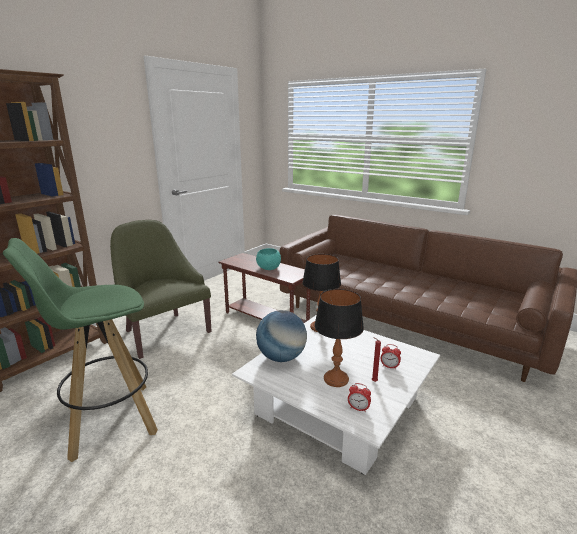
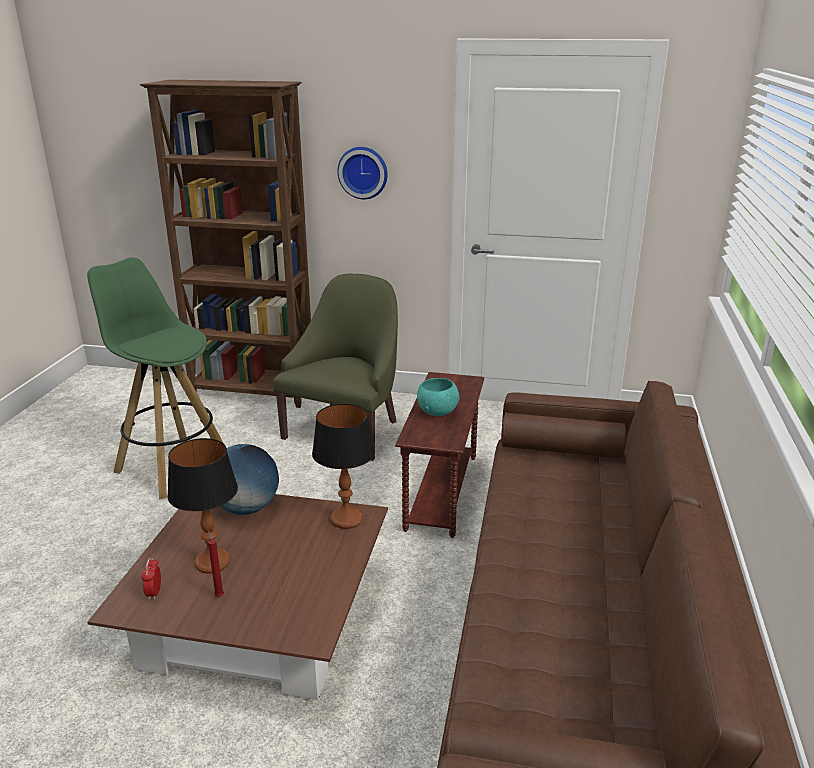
camera: 65 degrees right, 5 degrees up
(97, 150) = (363, 172): none -> wall clock
(338, 405) = (260, 618): white coffee table -> brown coffee table
(389, 366) = (264, 605): alarm clock -> none

